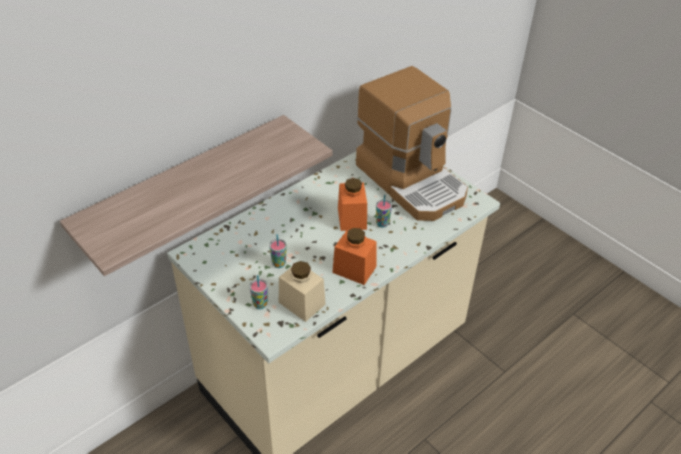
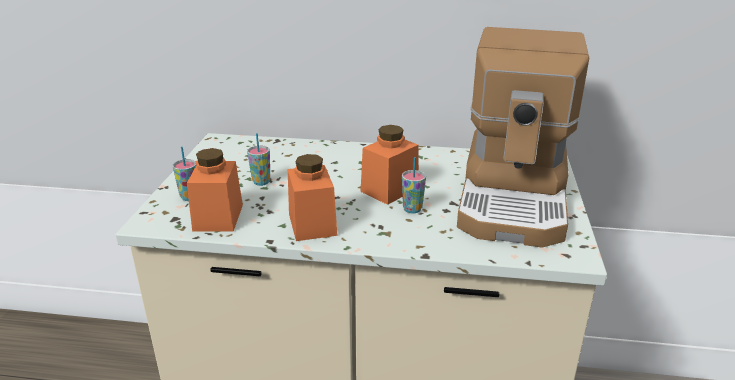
camera: 50 degrees right, 15 degrees down
(185, 188) = (243, 69): shelf -> none
(302, 303) = (218, 217): beige jar -> orange jar

